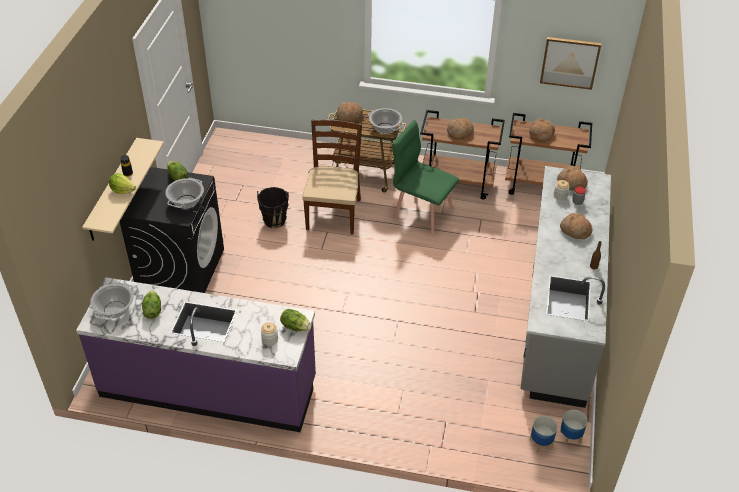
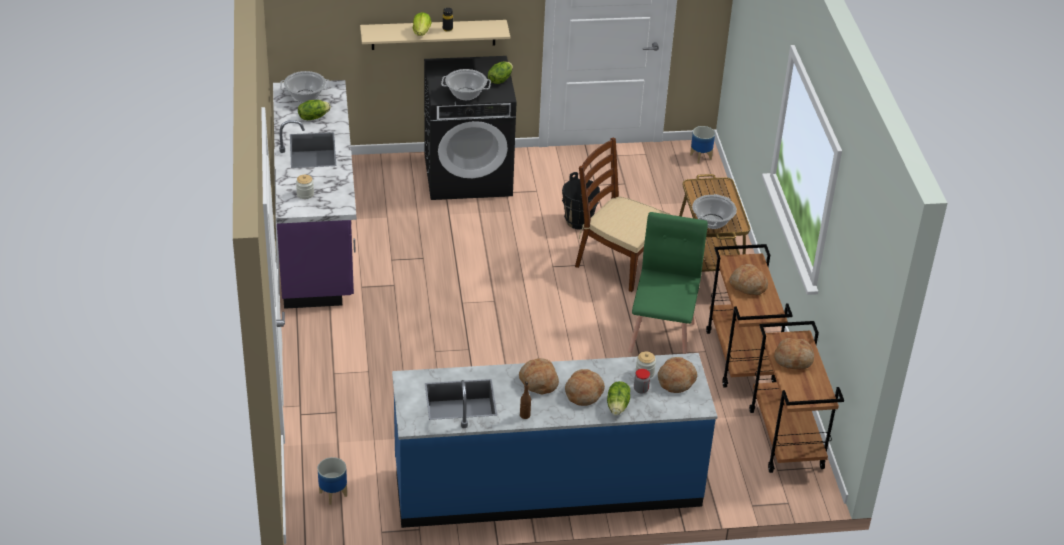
camera: 70 degrees right, 5 degrees down
(295, 326) = (328, 206): lettuce -> lettuce (618, 406)
(333, 213) = (617, 263): brown chair -> brown chair turned 135 degrees counterclockwise
(349, 116) = (716, 189): bread -> bread (538, 382)
(557, 313) = (547, 484): grey counter -> blue counter
(570, 62) = (853, 295): picture -> none
(570, 437) = (351, 518): planter -> planter (701, 157)

